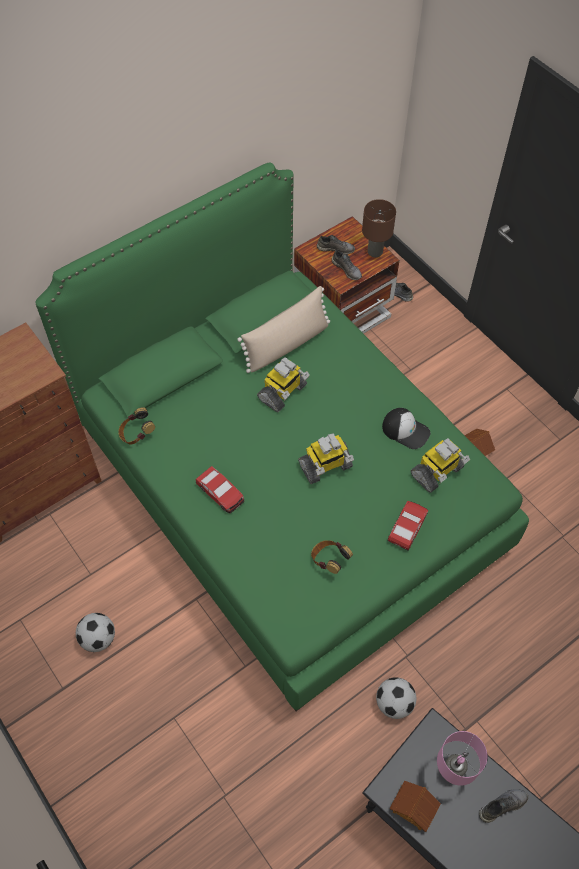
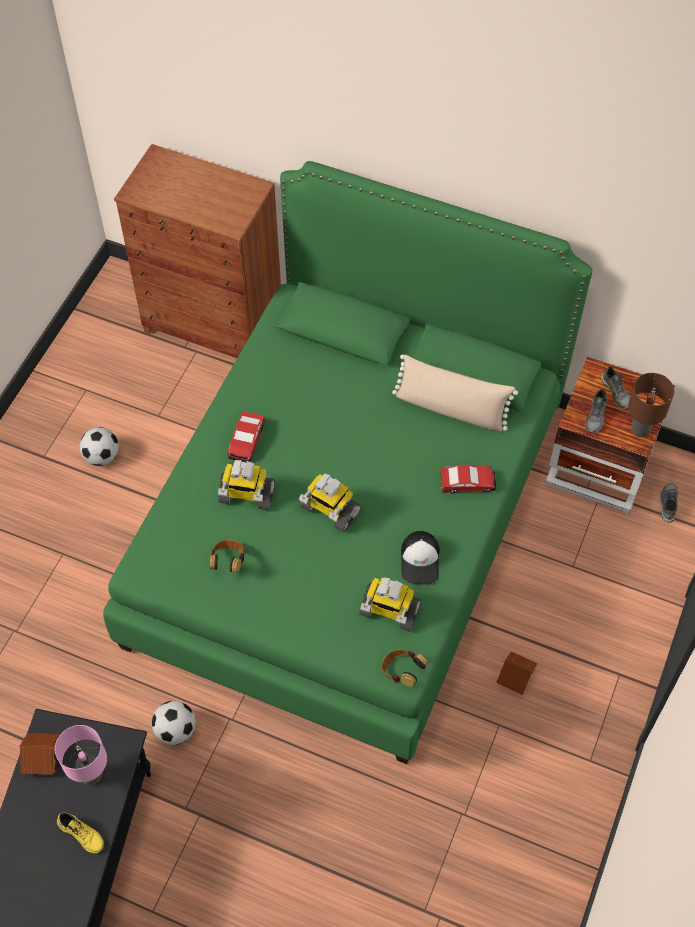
camera: 60 degrees right, 0 degrees up
(136, 434) = (265, 345): headphones -> headphones (402, 672)
(282, 393) = (390, 434): toy robot -> toy robot (246, 495)
(407, 527) = (308, 612): toy car -> toy car (467, 483)
(502, 805) = (82, 833): grey shoe -> yellow shoe

